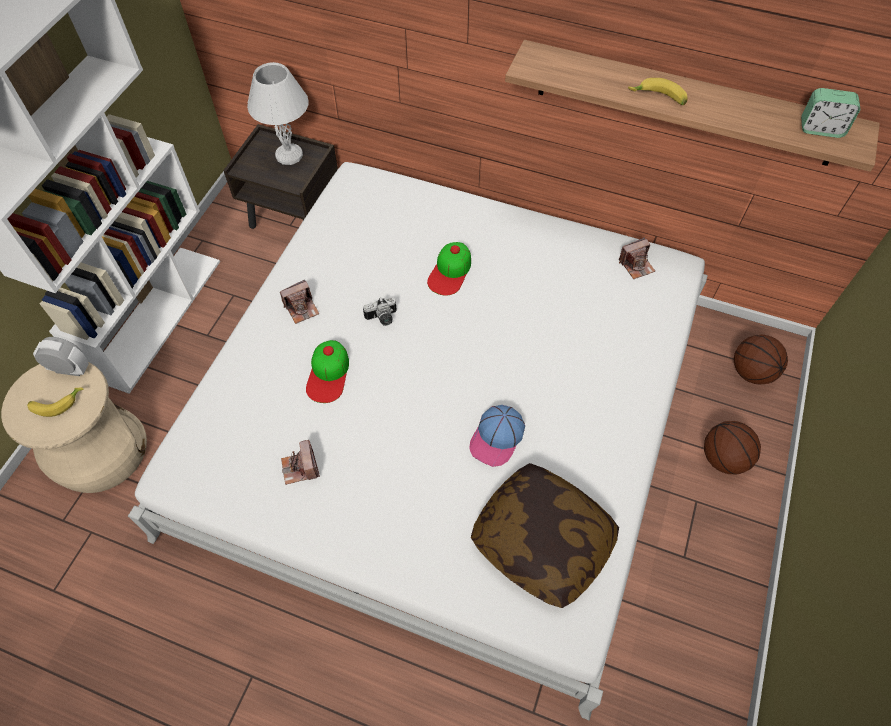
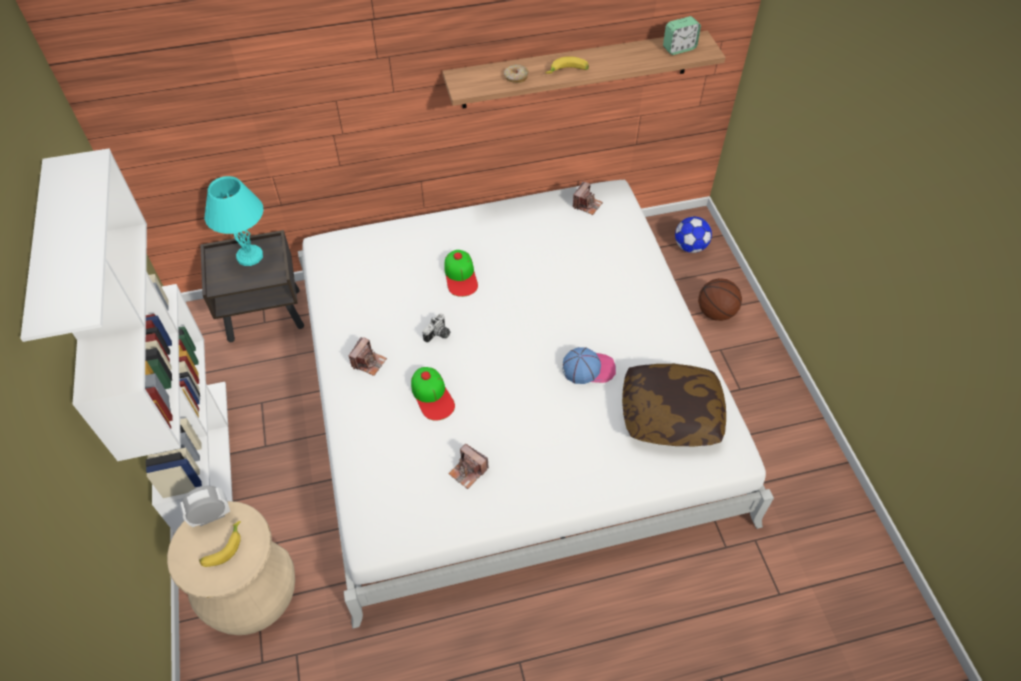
camera: 35 degrees left, 5 degrees down
(290, 154) = (250, 255): white table lamp -> turquoise table lamp
(497, 438) = (588, 368): cap -> cap turned 90 degrees counterclockwise
(594, 79) = (515, 77): none -> donut
(751, 371) = (690, 247): basketball -> football

